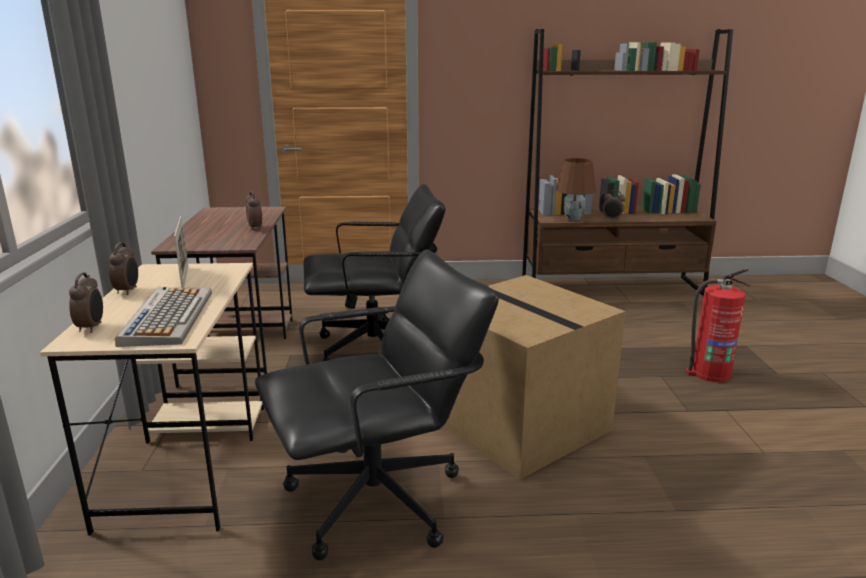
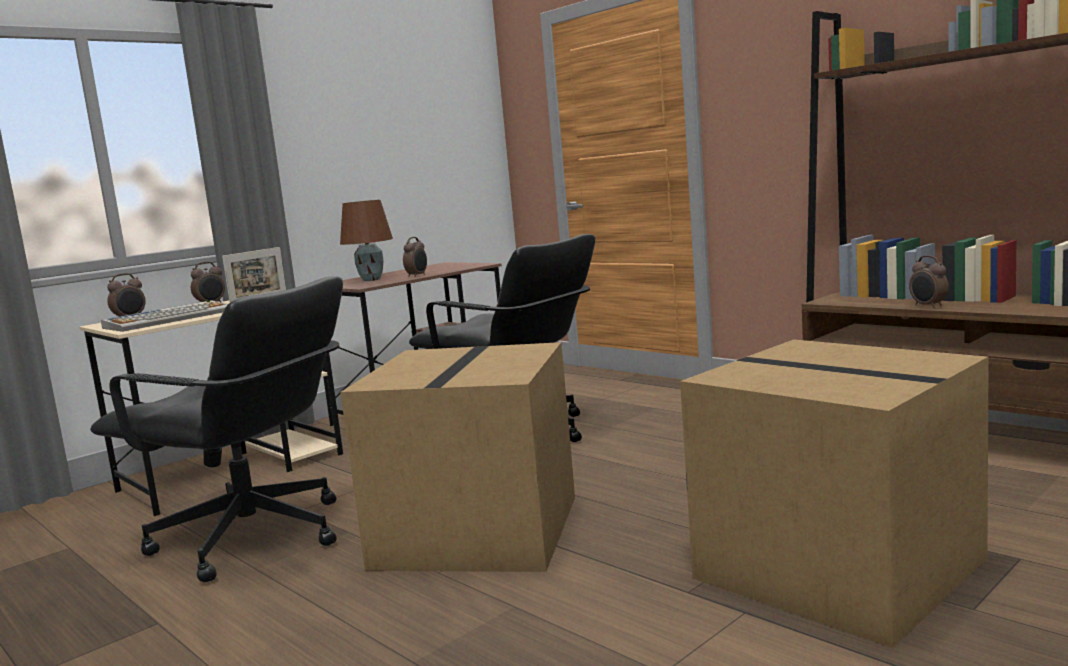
camera: 50 degrees right, 10 degrees down
(573, 219) = (865, 302): brown table lamp -> brown table lamp (371, 280)
(709, 373) = (843, 568): fire extinguisher -> cardboard box

